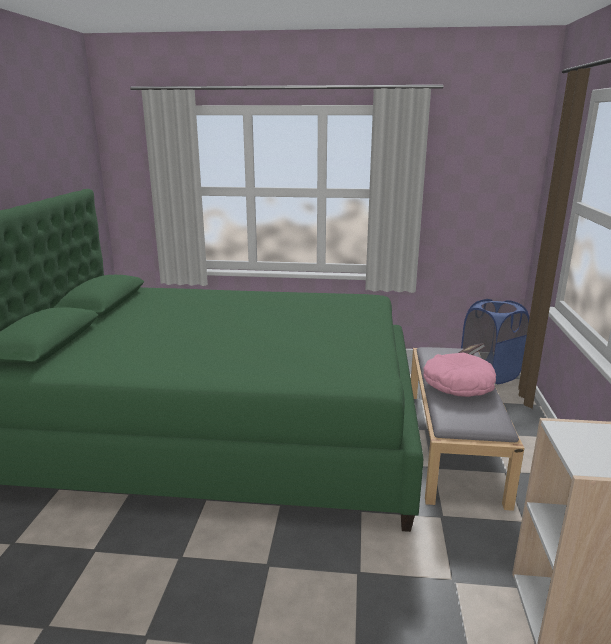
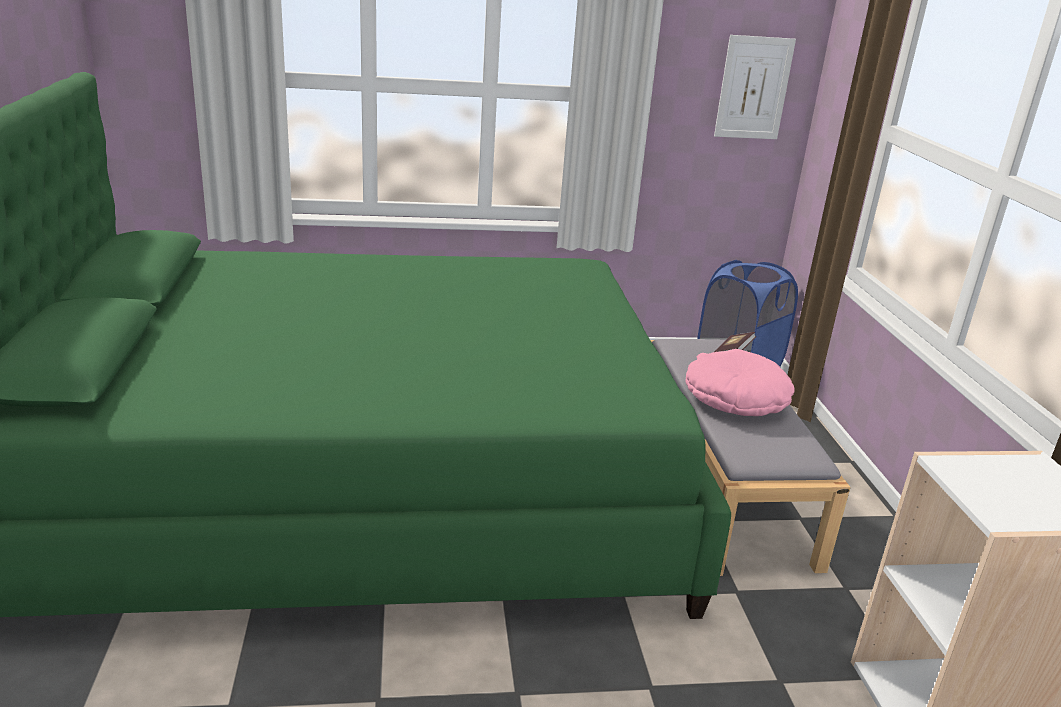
camera: 15 degrees left, 5 degrees up
(495, 185) = (753, 88): none -> picture

